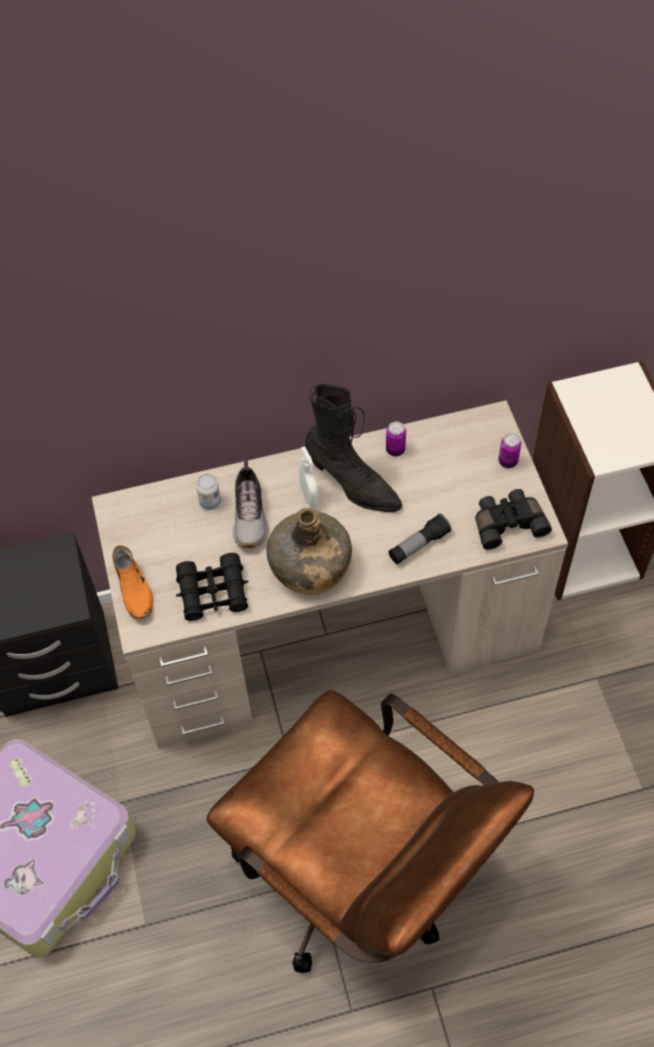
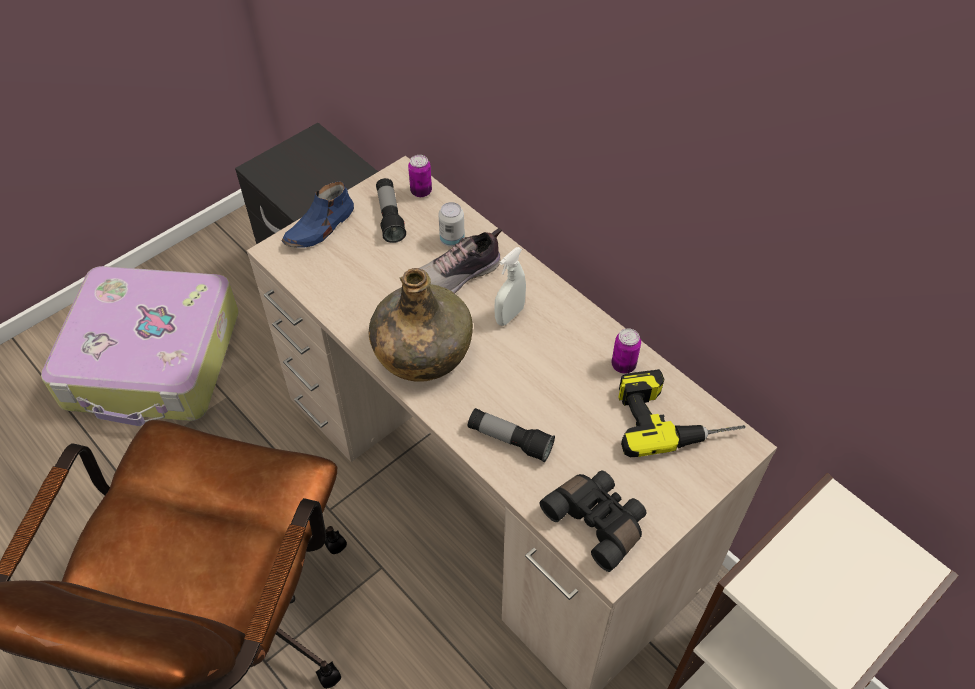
camera: 60 degrees right, 5 degrees down
(134, 589) = (320, 227): orange shoe -> blue shoe
(156, 535) = (390, 217): none -> flashlight
(213, 592) = (348, 286): black binoculars -> none
(353, 485) = (550, 346): black boot -> none
(452, 442) = (673, 416): none -> power drill
(508, 461) = (687, 485): can -> can (421, 191)

